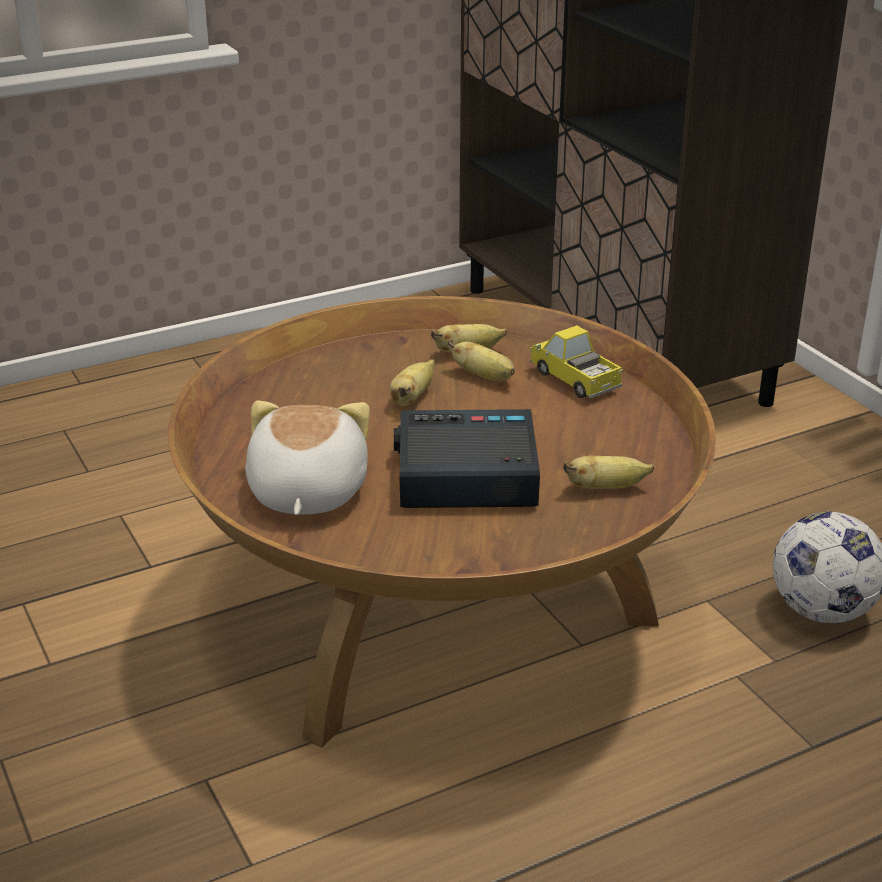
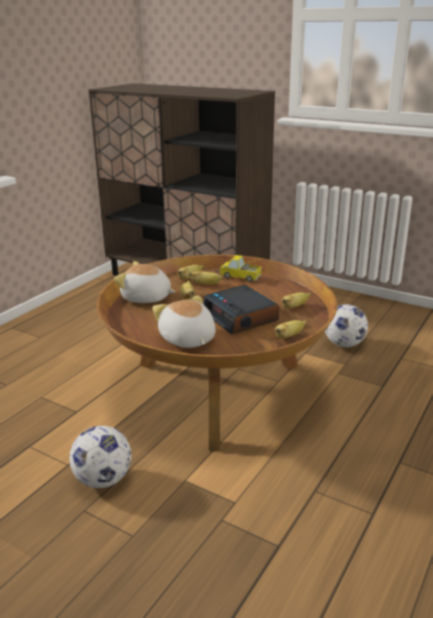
camera: 30 degrees left, 5 degrees down
(78, 716) = (103, 479): none -> football
(333, 375) = (146, 298): none -> plush toy
(465, 476) = (241, 317): alarm clock -> alarm clock turned 90 degrees counterclockwise
(510, 554) = (289, 336): none -> banana

